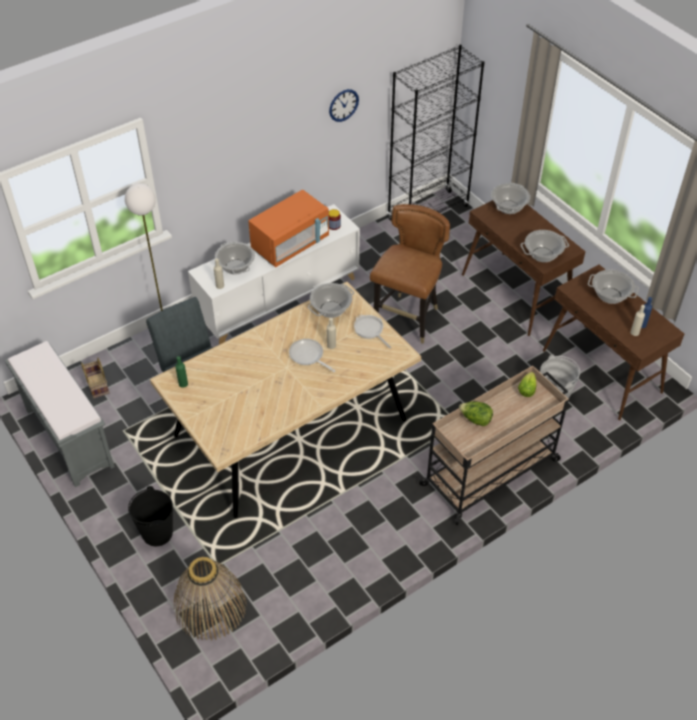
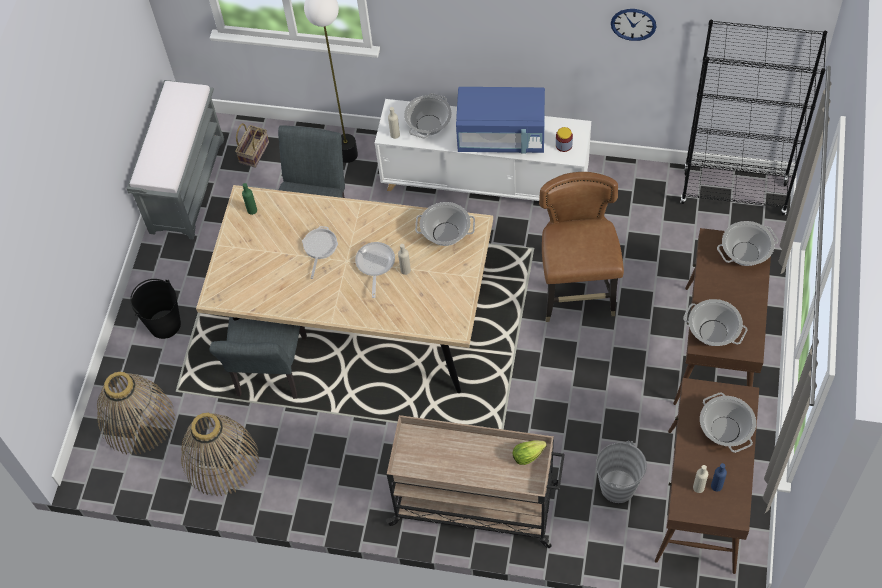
camera: 50 degrees right, 10 degrees up
(271, 503) = (270, 373): none -> grey chair
(290, 244) = (501, 136): orange microwave -> blue microwave
(301, 581) = (220, 460): none -> basket
(370, 330) = (455, 281): frying pan -> frying pan (319, 248)
(407, 319) = (577, 294): brown chair -> brown chair turned 75 degrees counterclockwise
(475, 419) = (448, 443): lettuce -> none

